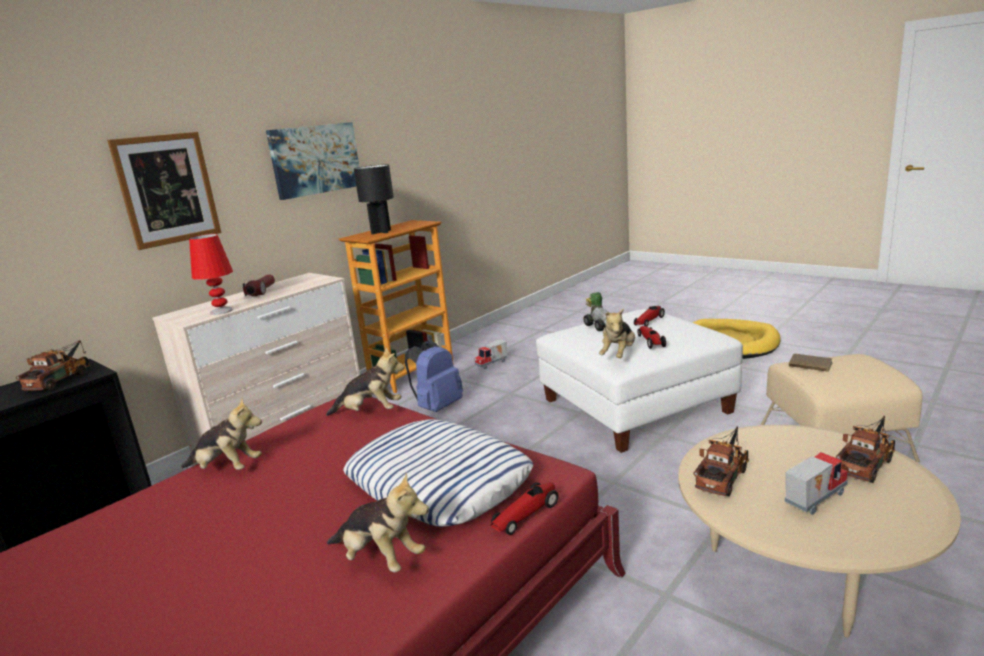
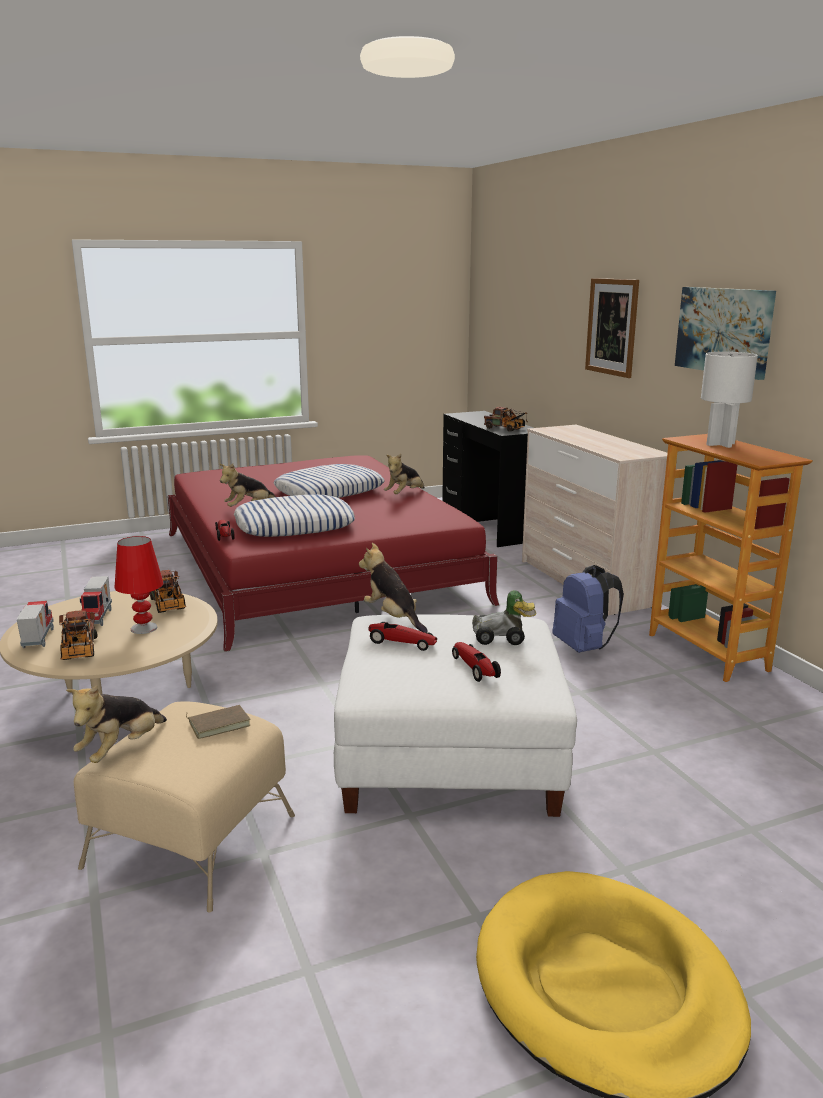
camera: 115 degrees right, 0 degrees up
(221, 311) = (557, 434): red table lamp -> red table lamp (144, 628)
(229, 529) = (329, 491): none -> pillow
(262, 291) = (610, 442): flashlight -> none
(370, 412) = (425, 523): plush toy -> plush toy (121, 749)
(381, 232) = (721, 444): black table lamp -> white table lamp
(492, 364) = (701, 706): toy truck -> toy truck (36, 639)

